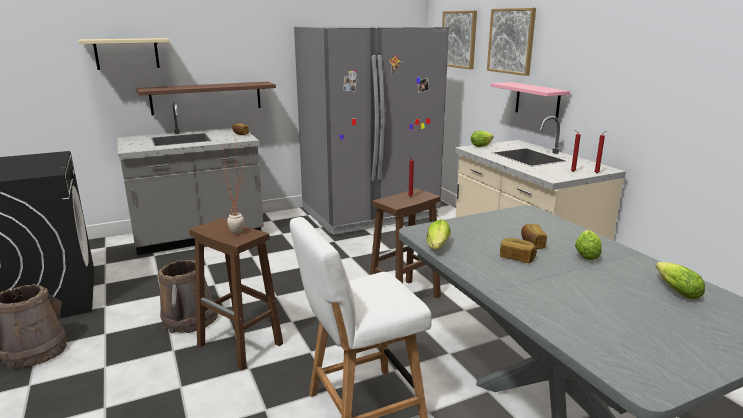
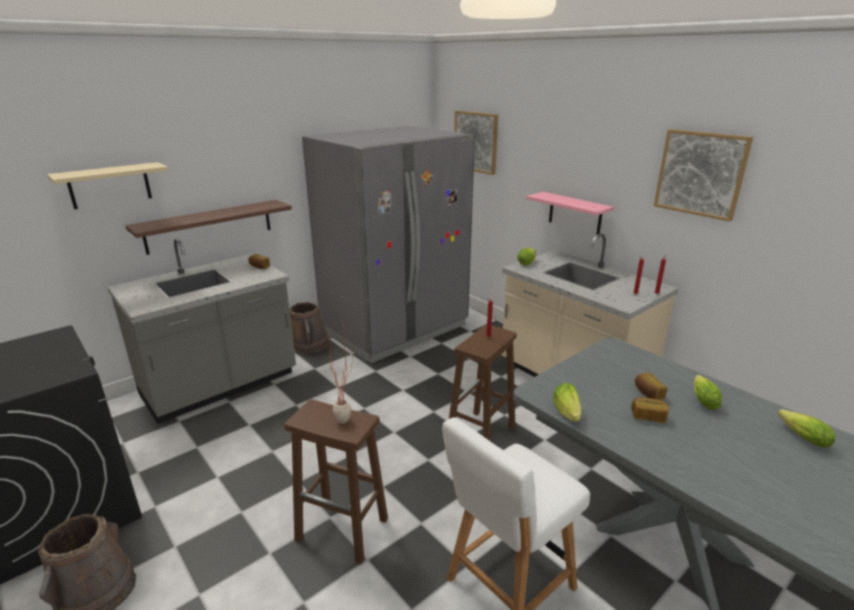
camera: 15 degrees left, 5 degrees up
(189, 319) = (268, 506): brown bucket -> brown bucket (309, 344)
(511, 41) = (542, 150): picture -> picture (700, 173)

